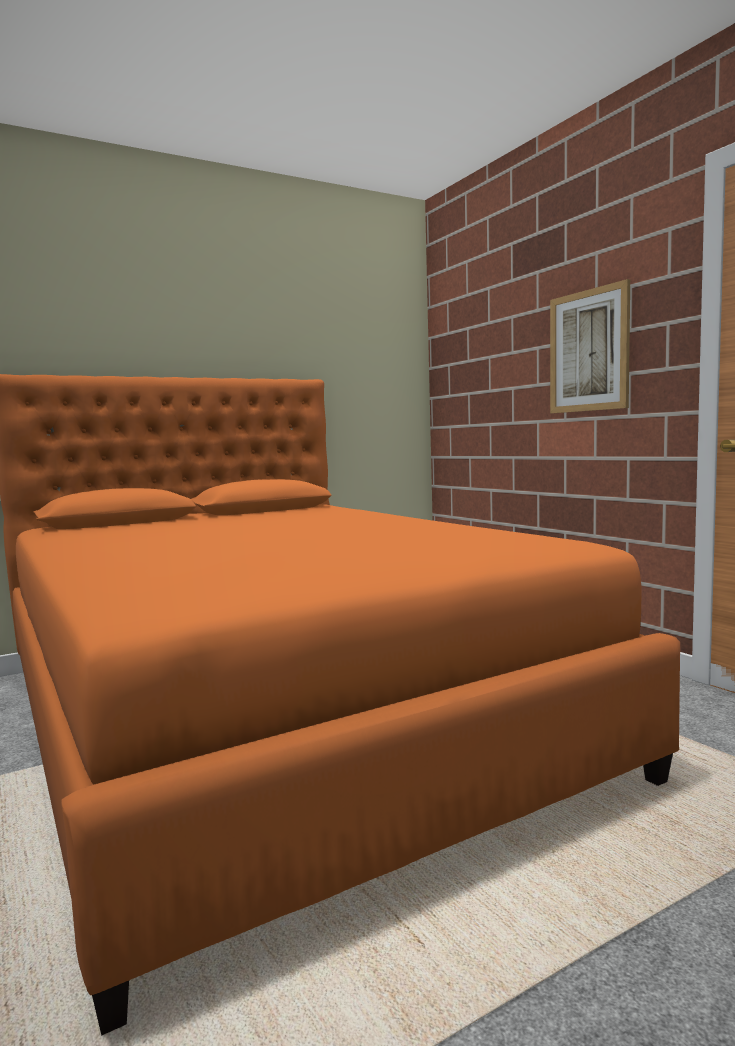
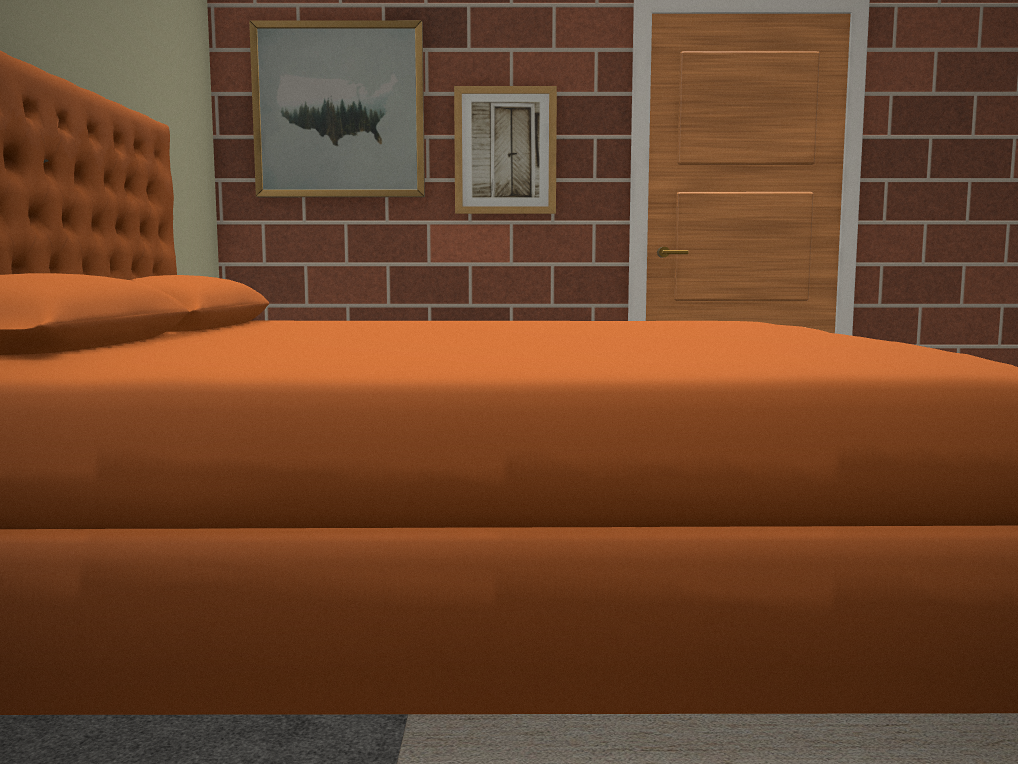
camera: 60 degrees left, 0 degrees up
(485, 337) = (339, 111): none -> picture

